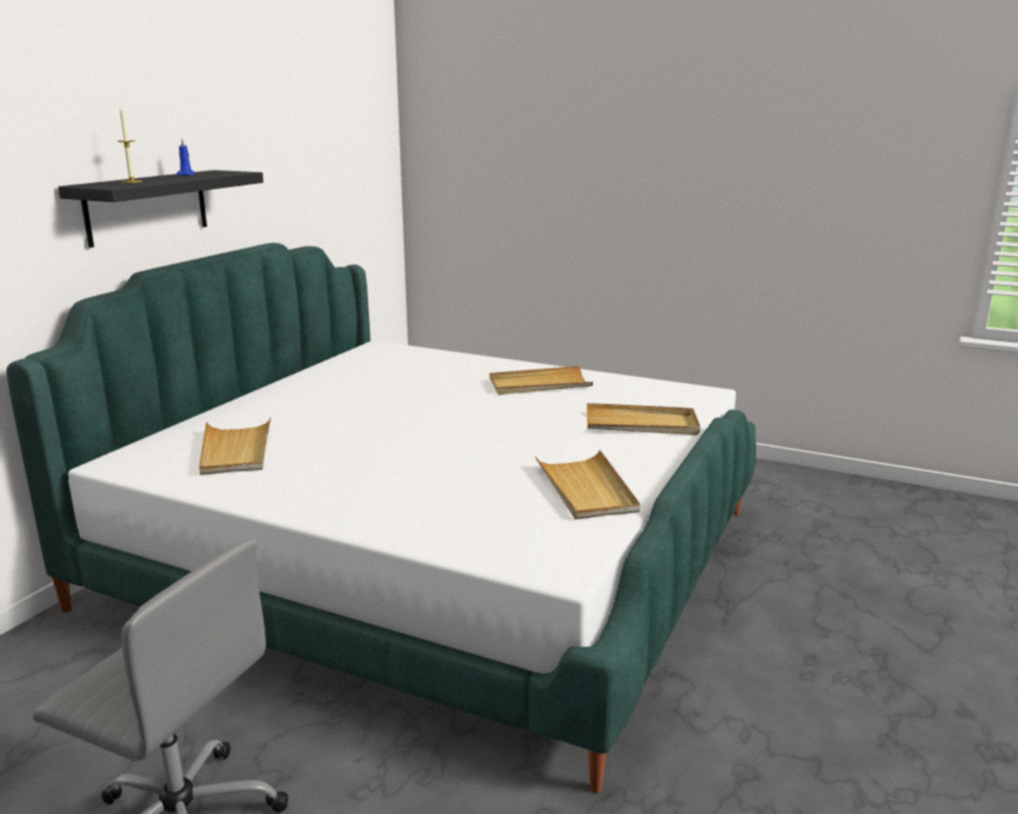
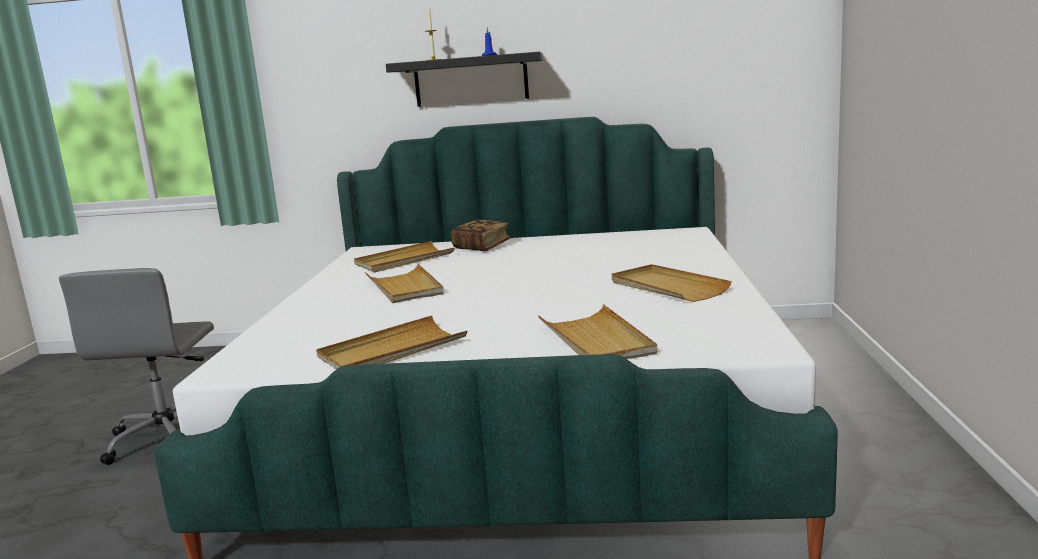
camera: 70 degrees right, 5 degrees down
(258, 412) = (482, 247): none -> book
(368, 462) = (405, 287): none -> beige tray

